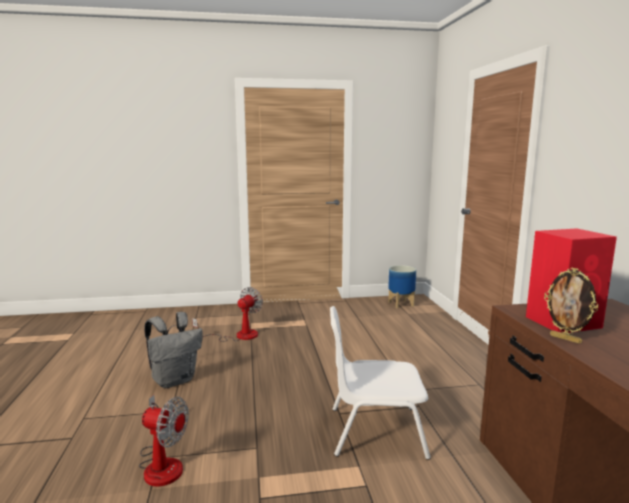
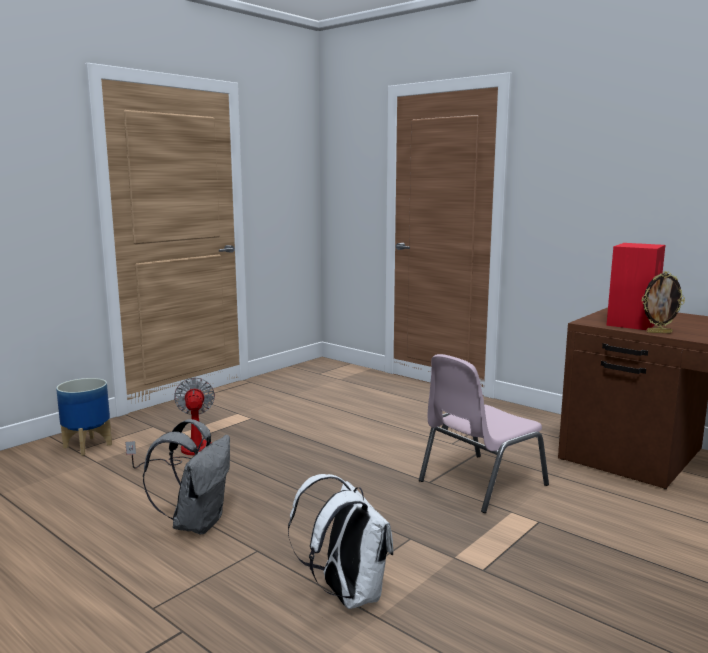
camera: 40 degrees left, 0 degrees up
(162, 463) = (346, 594): fan -> white backpack
(374, 431) = (480, 483): white chair -> pink chair
(401, 304) = (317, 371): planter -> planter (88, 446)

